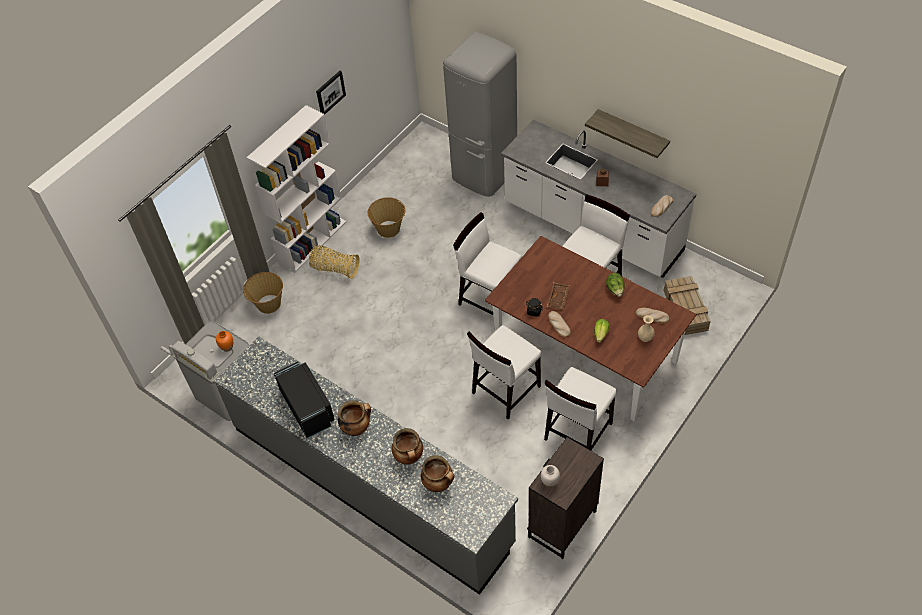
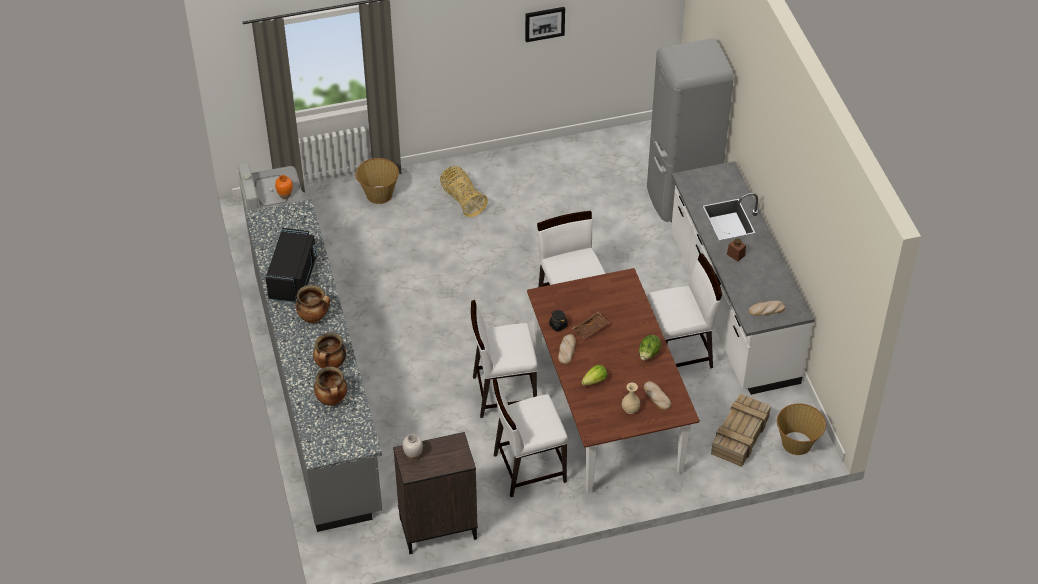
camera: 35 degrees right, 5 degrees down
(312, 241) = (467, 164): white bookcase -> none
(389, 229) = (544, 194): basket -> basket (797, 443)
(632, 133) = (788, 219): shelf -> none

